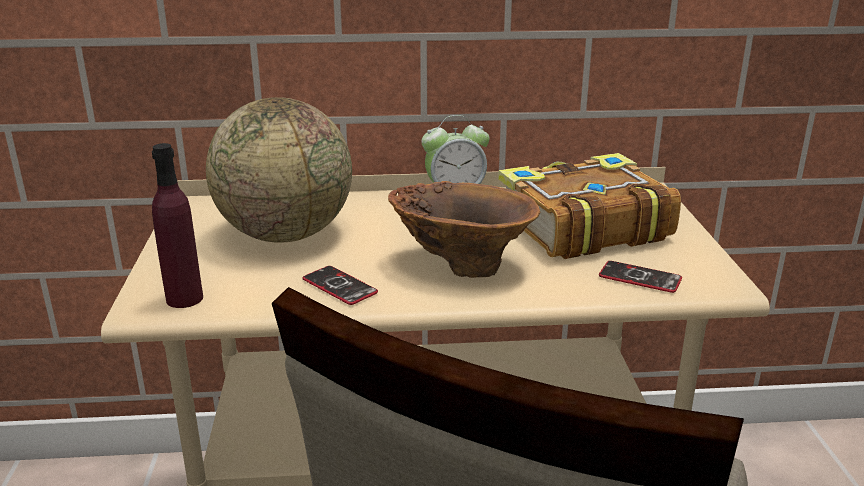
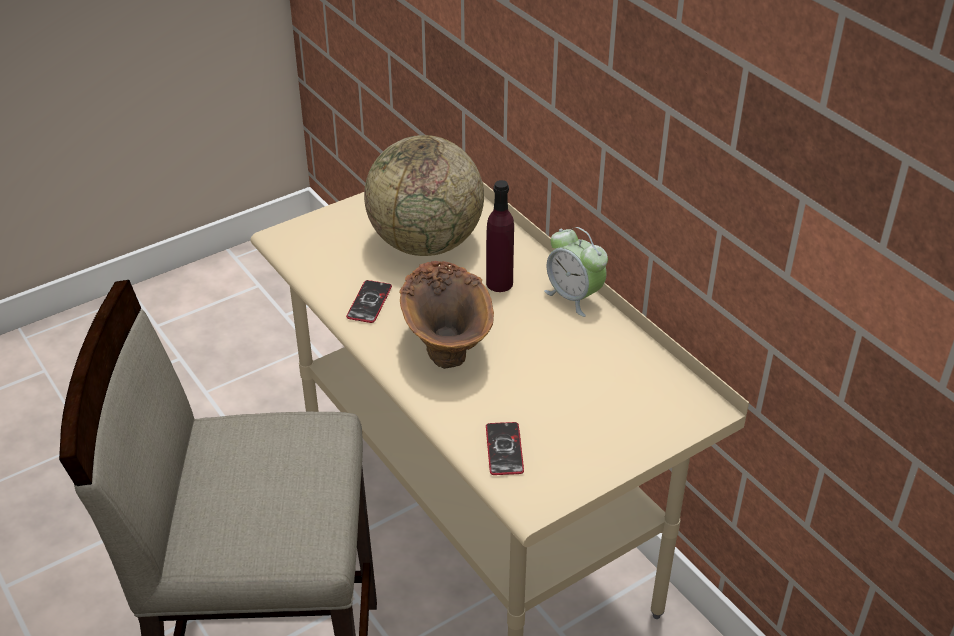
camera: 60 degrees right, 15 degrees up
(184, 299) = (304, 246): purple bottle -> purple bottle (499, 283)
(581, 227) = (576, 389): book -> none

